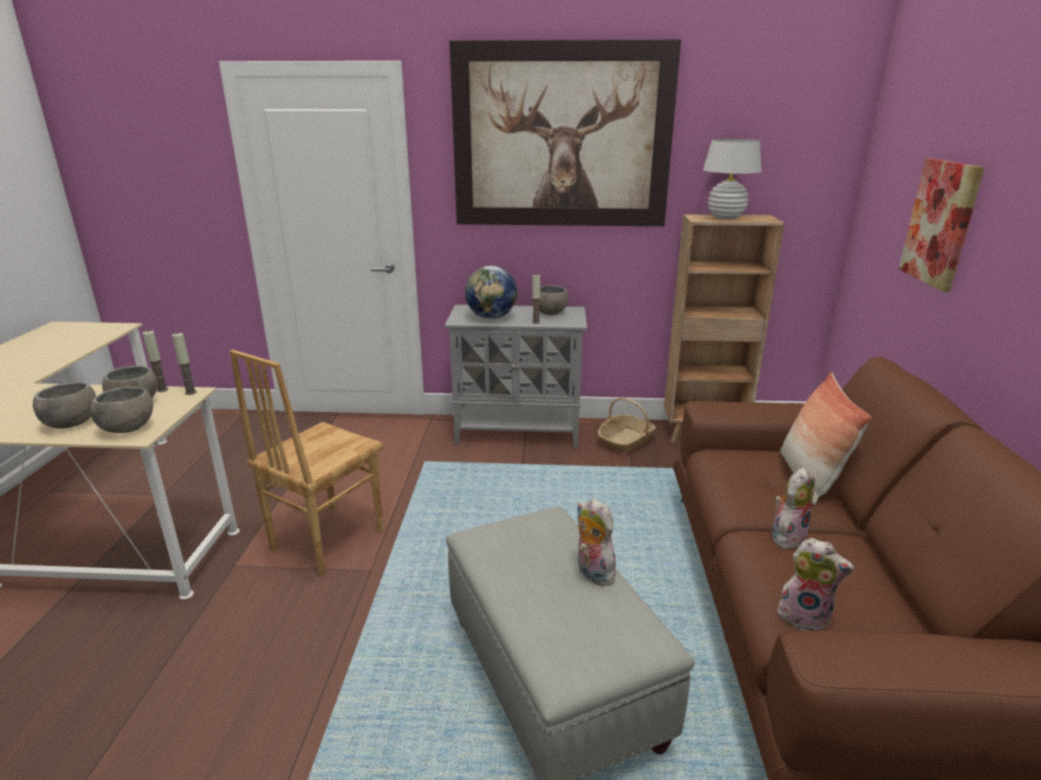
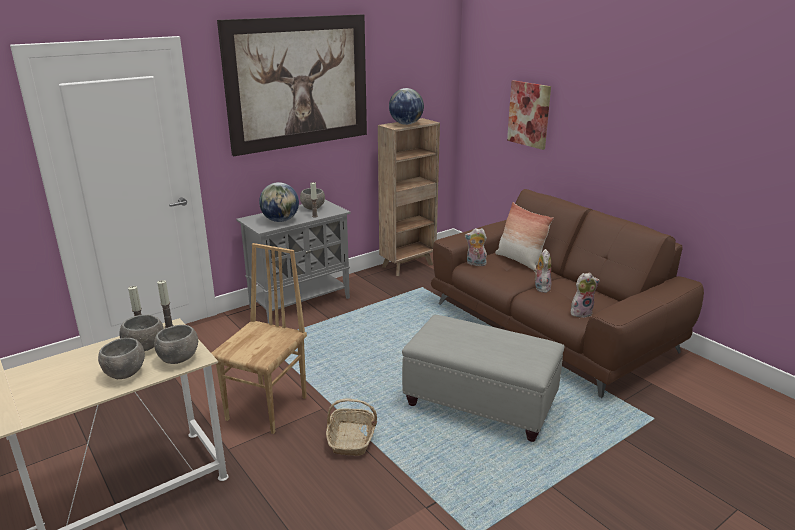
camera: 40 degrees left, 0 degrees up
(326, 539) = (268, 408): brown chair -> brown chair turned 150 degrees counterclockwise
(592, 573) = (491, 333): plush toy -> plush toy (475, 264)
(626, 441) = (372, 284): basket -> basket (351, 439)
(725, 218) = (406, 124): white table lamp -> globe

